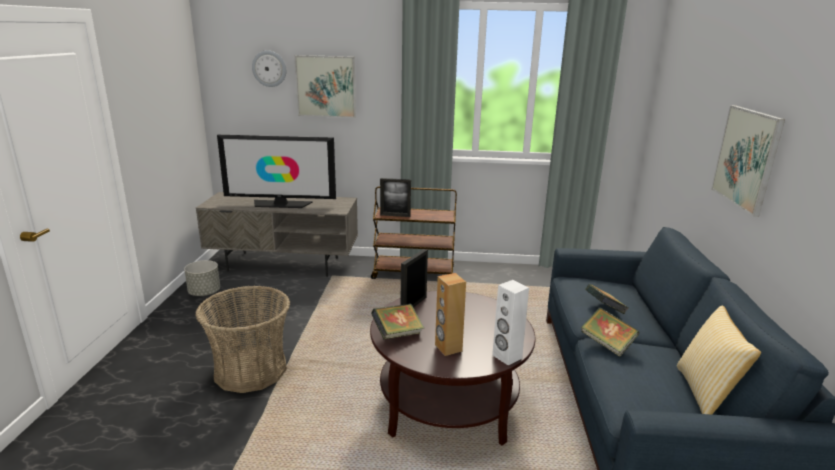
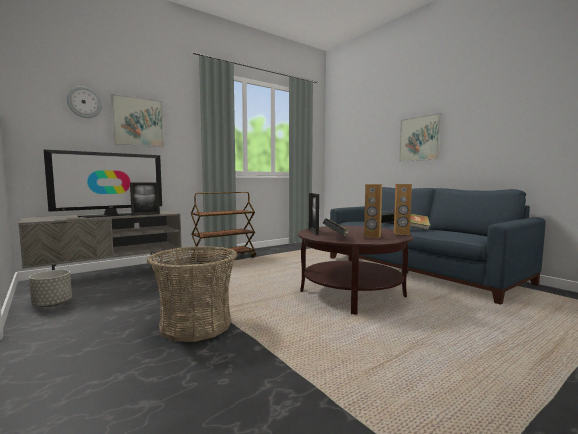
camera: 40 degrees left, 15 degrees down
(395, 215) = (212, 213): picture frame -> picture frame (146, 214)
(506, 357) = (401, 233): white speaker -> brown speaker
(706, 394) = (471, 232): pillow -> none

